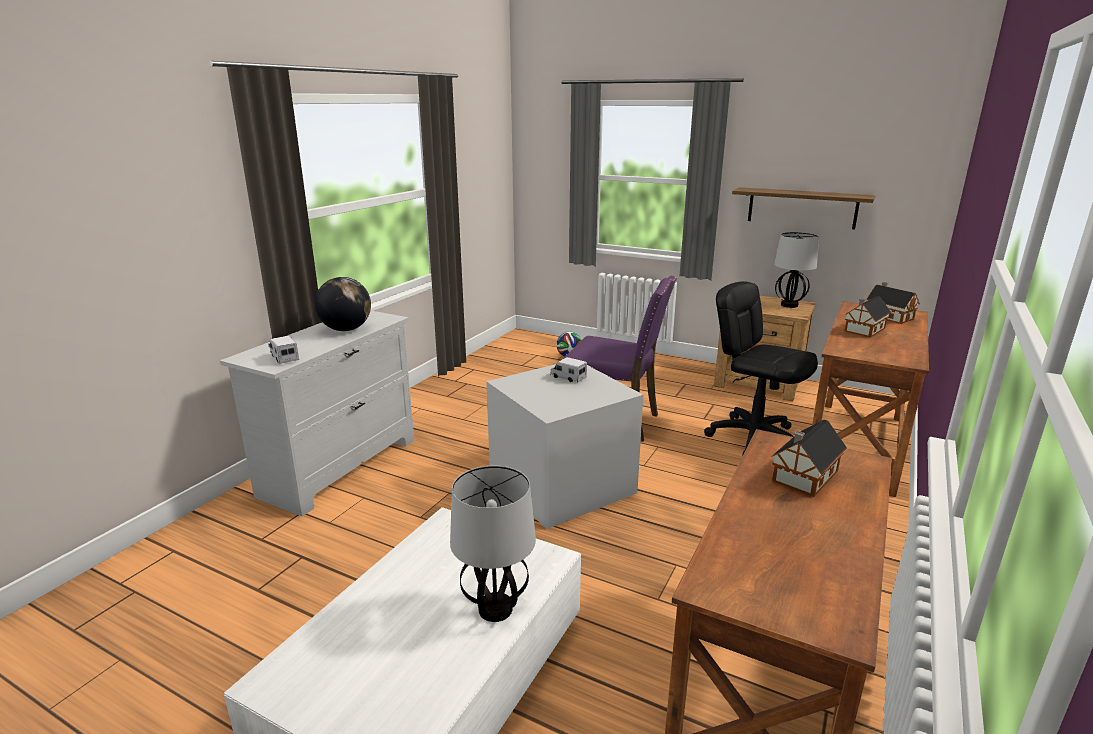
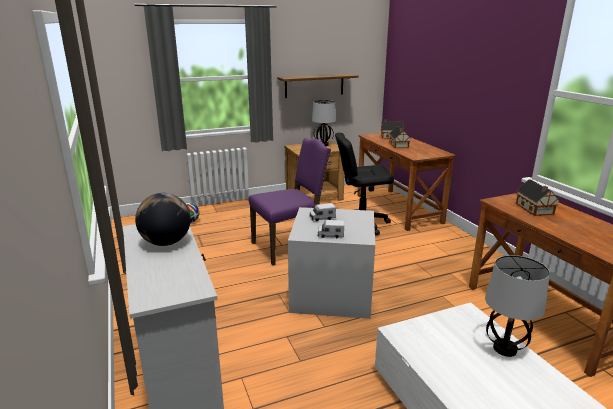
camera: 50 degrees left, 0 degrees up
(284, 358) = (185, 282): toy truck -> toy truck (330, 235)

